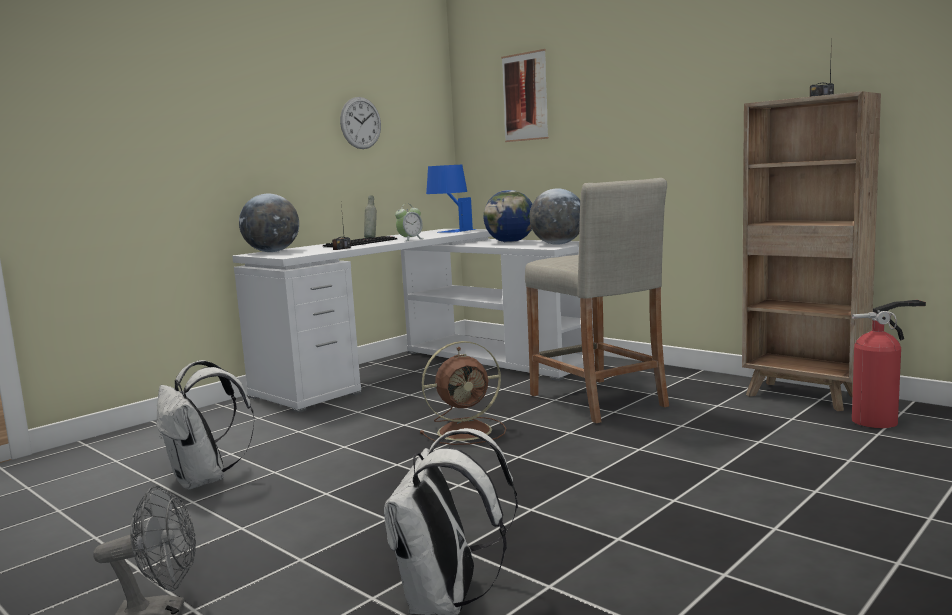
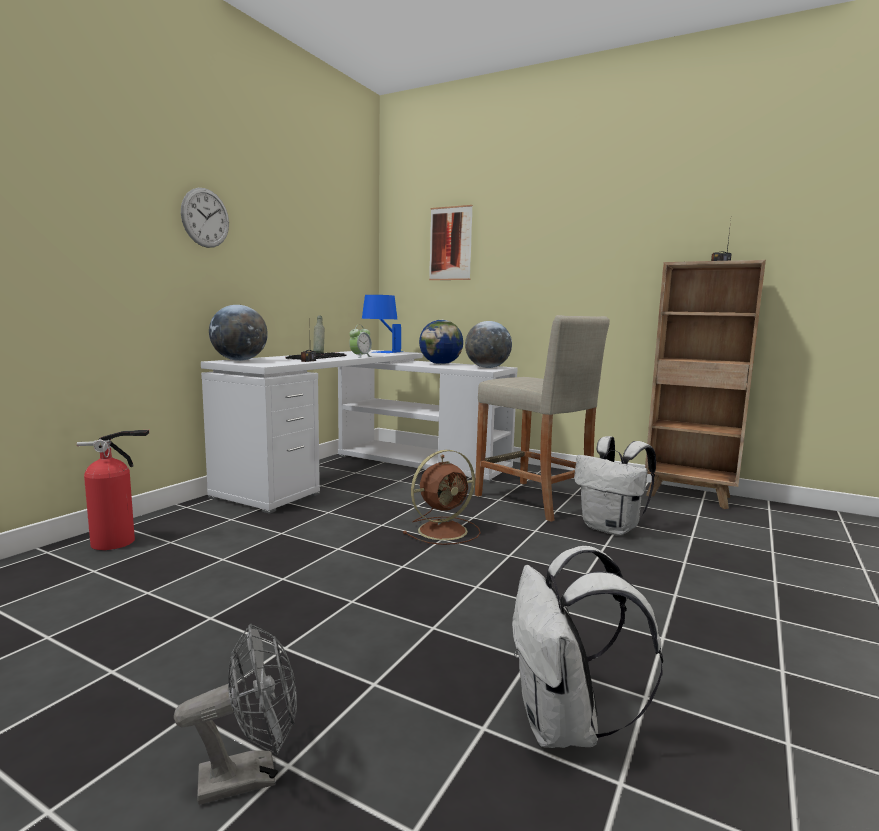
camera: 15 degrees left, 0 degrees up
(204, 480) = (210, 591): white backpack -> white backpack (611, 528)
(360, 123) = (312, 250): wall clock -> wall clock (205, 218)
(879, 421) = (761, 517): fire extinguisher -> fire extinguisher (118, 542)

